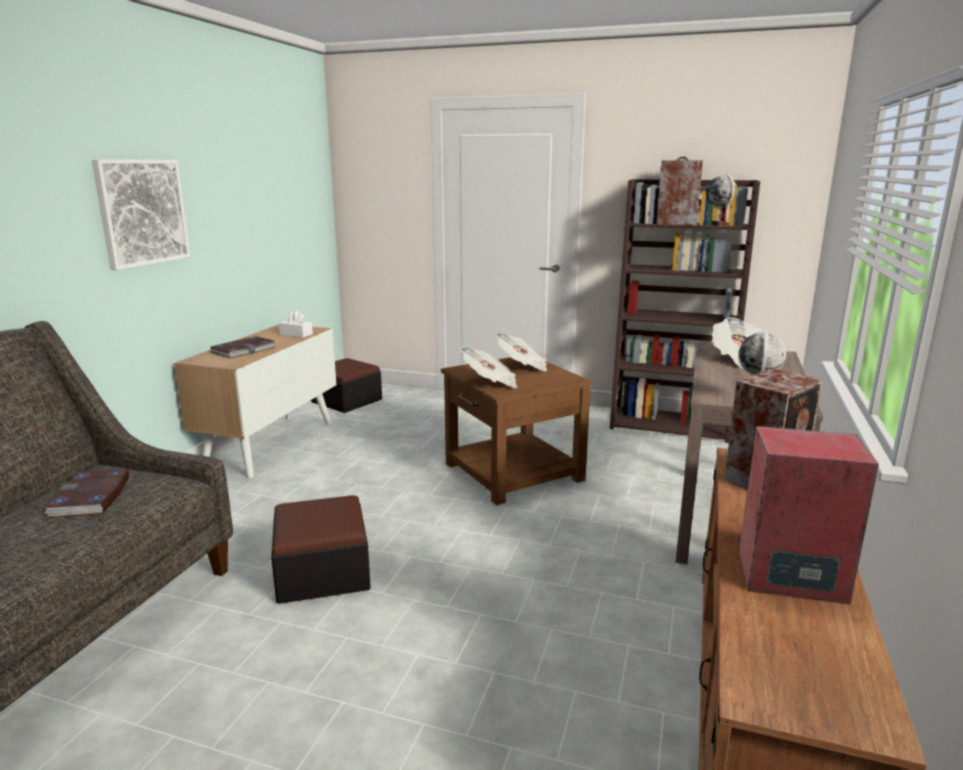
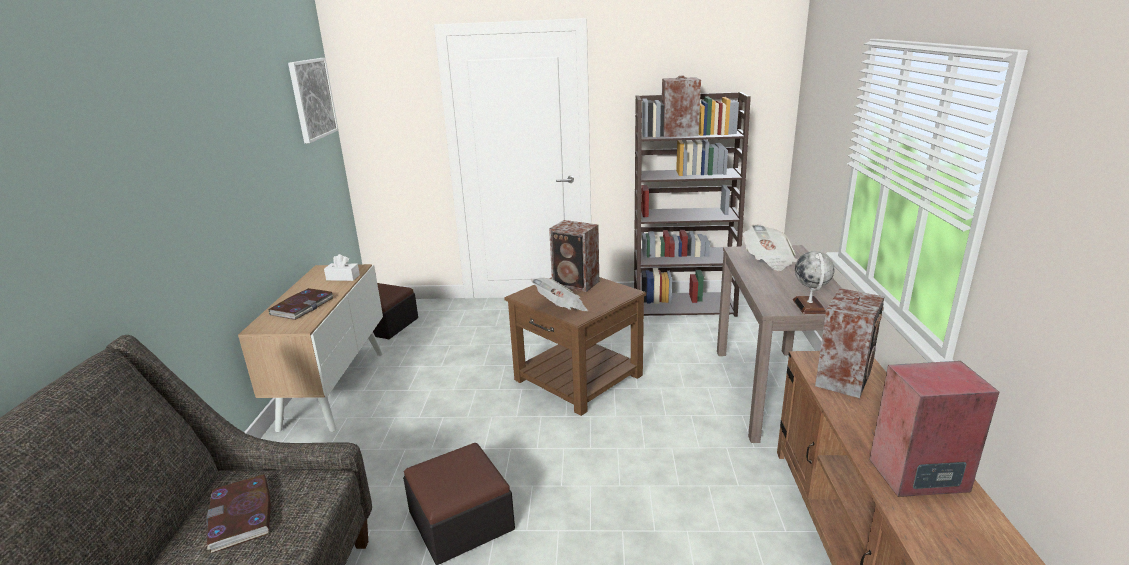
camera: 15 degrees left, 5 degrees up
(142, 212) = (187, 188): picture -> picture (312, 99)
(522, 366) = (576, 284): newspaper -> speaker
(718, 224) = (714, 133): globe -> none

